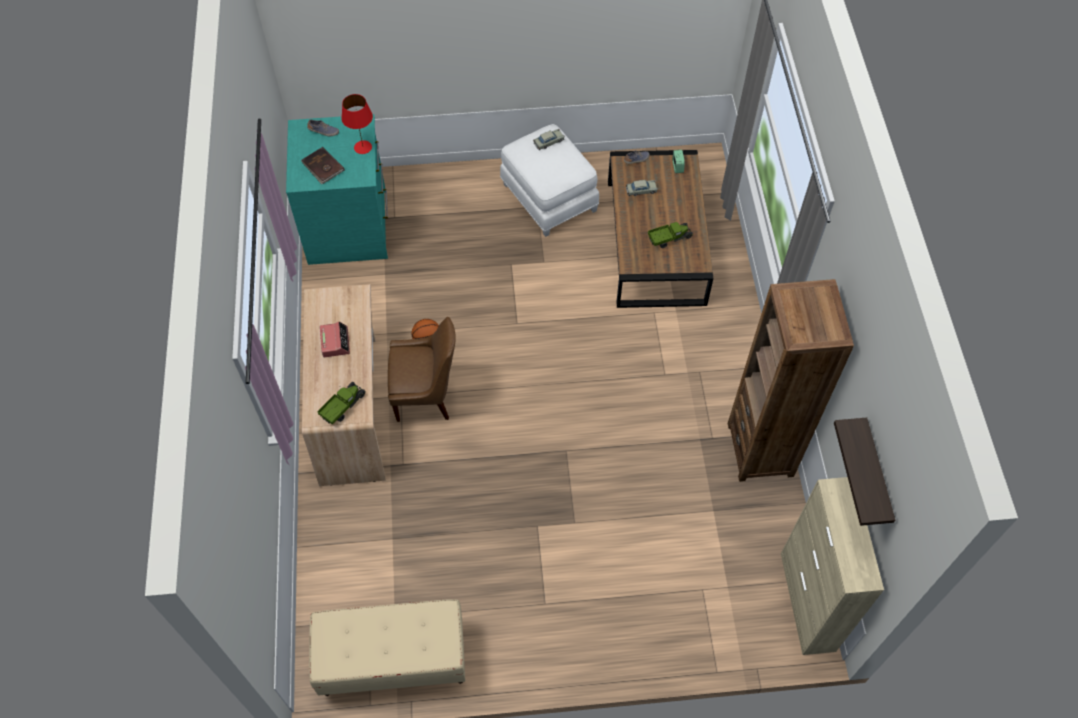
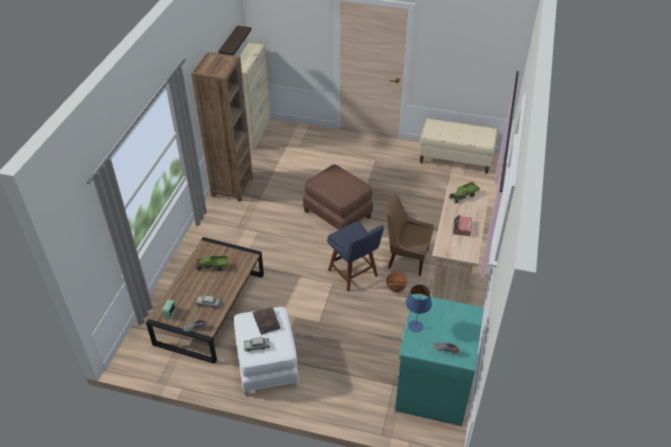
camera: 160 degrees left, 15 degrees down
(322, 167) = (451, 318): brown book -> brown book (266, 321)
(363, 147) = (415, 326): red table lamp -> blue table lamp
(493, 345) = (354, 274): none -> blue chair
(560, 449) = (338, 213): none -> brown ottoman

